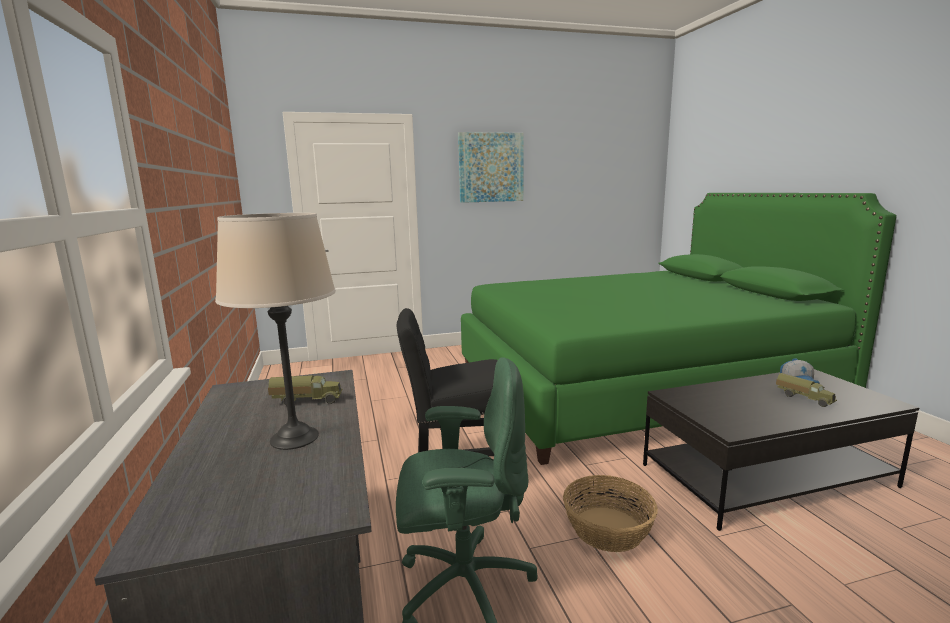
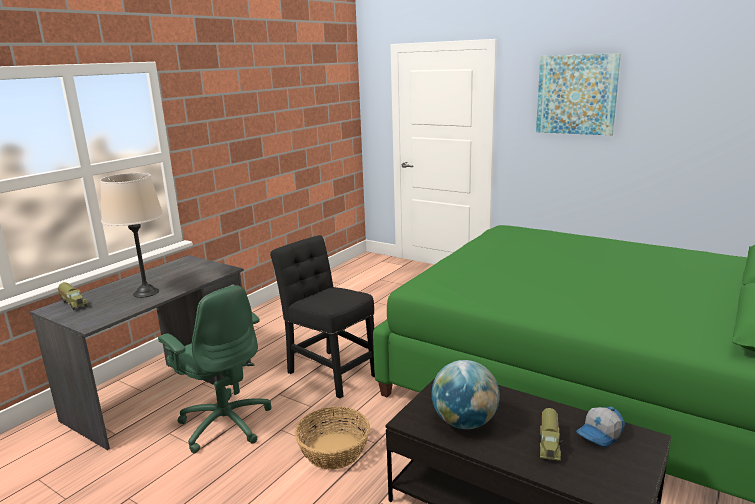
camera: 50 degrees right, 5 degrees up
(307, 400) = (189, 277): toy truck -> toy truck (74, 303)
(750, 412) = (464, 422): none -> globe

